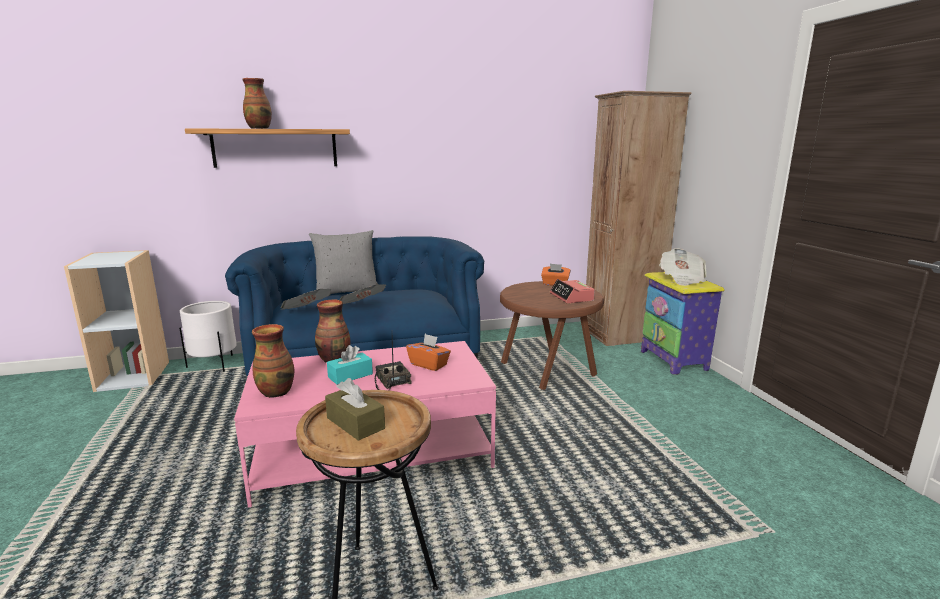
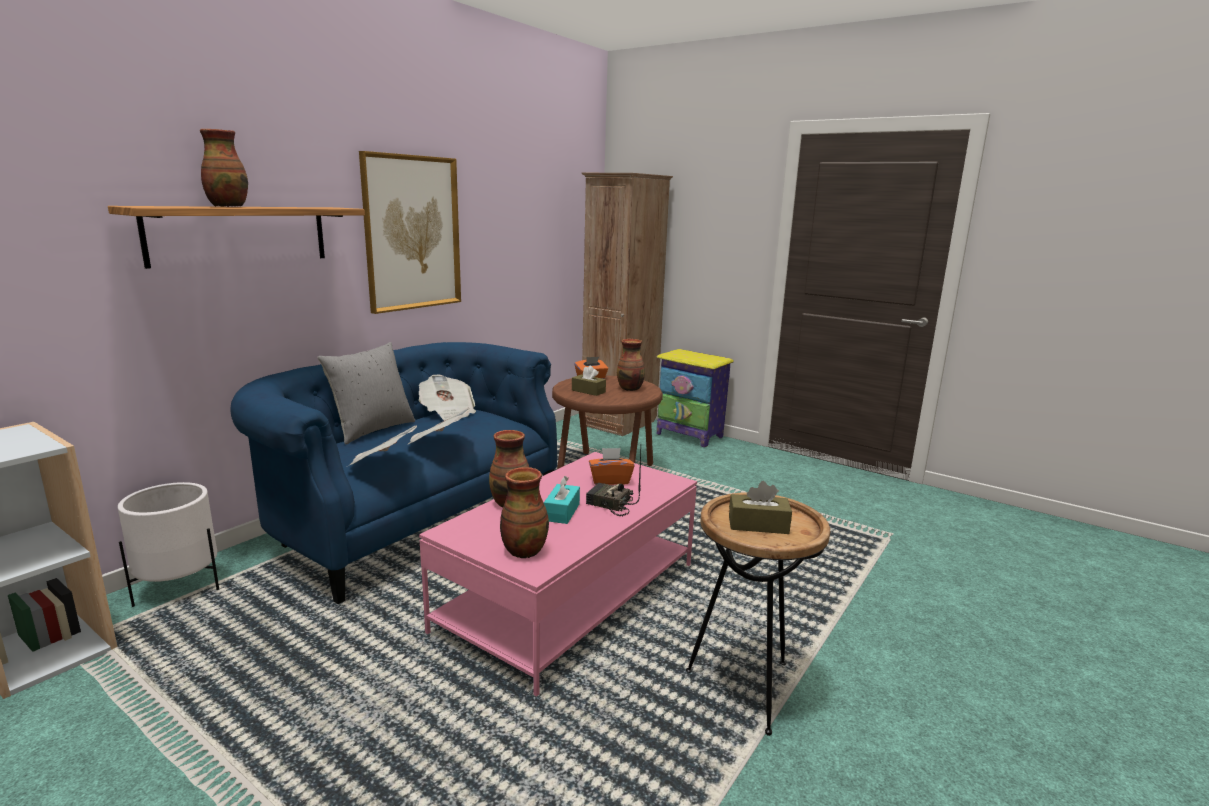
camera: 40 degrees left, 0 degrees up
(415, 150) = (412, 233): none -> picture
(530, 293) = (588, 391): none -> brown tissue box
(571, 297) = (630, 388): alarm clock -> vase
(681, 279) = (694, 356): newspaper -> newspaper (448, 413)

